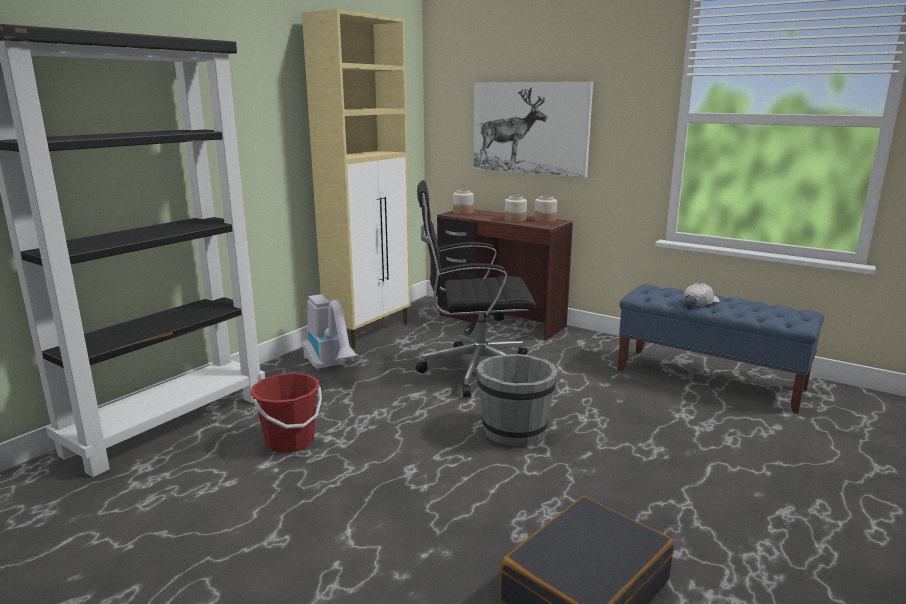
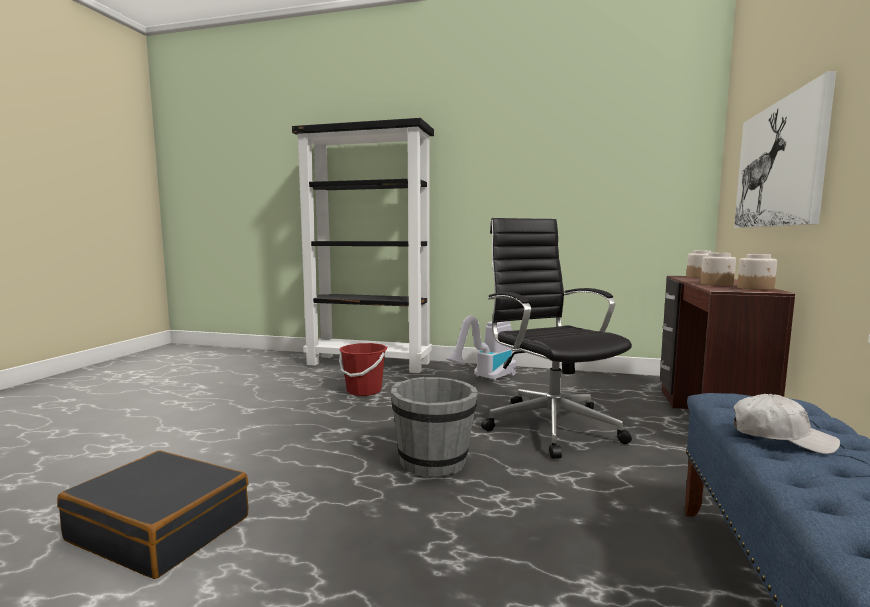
camera: 70 degrees right, 10 degrees down
(369, 331) = (572, 376): beige cabinet -> none

